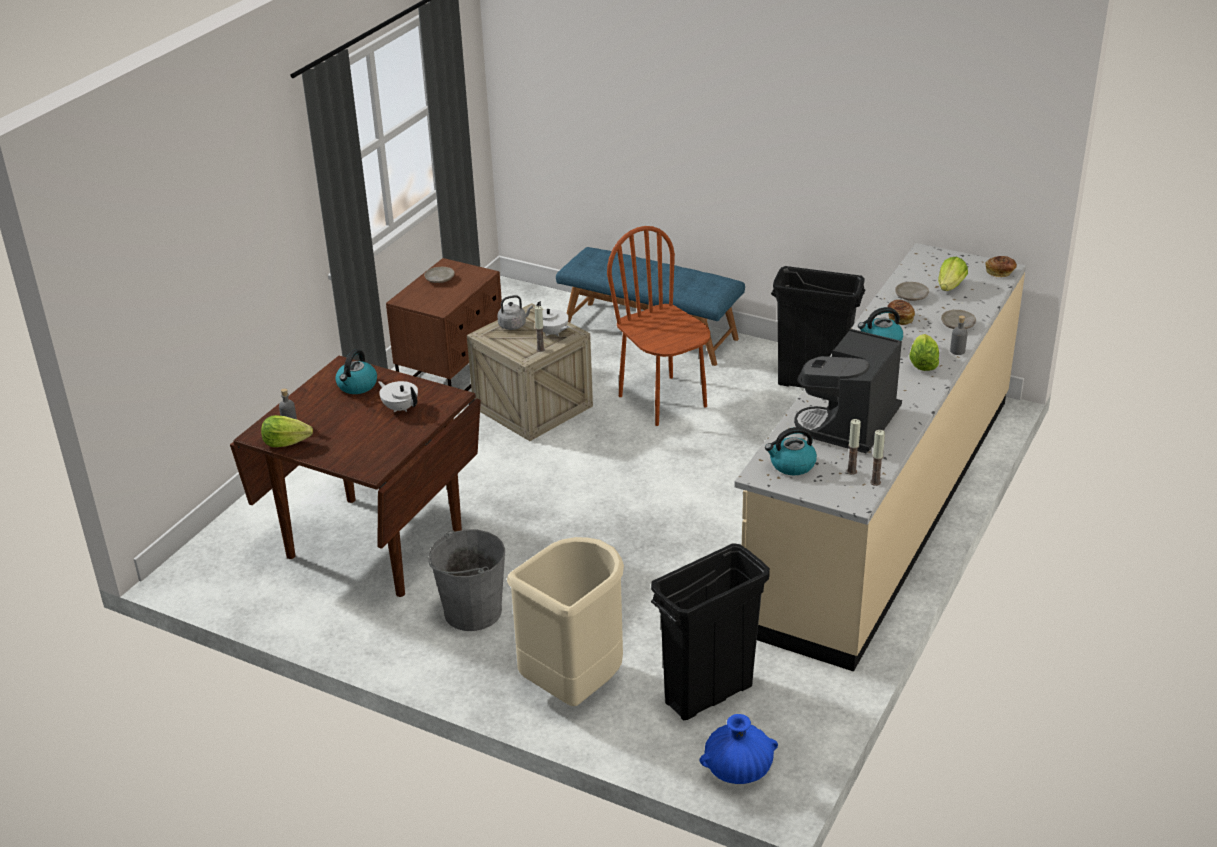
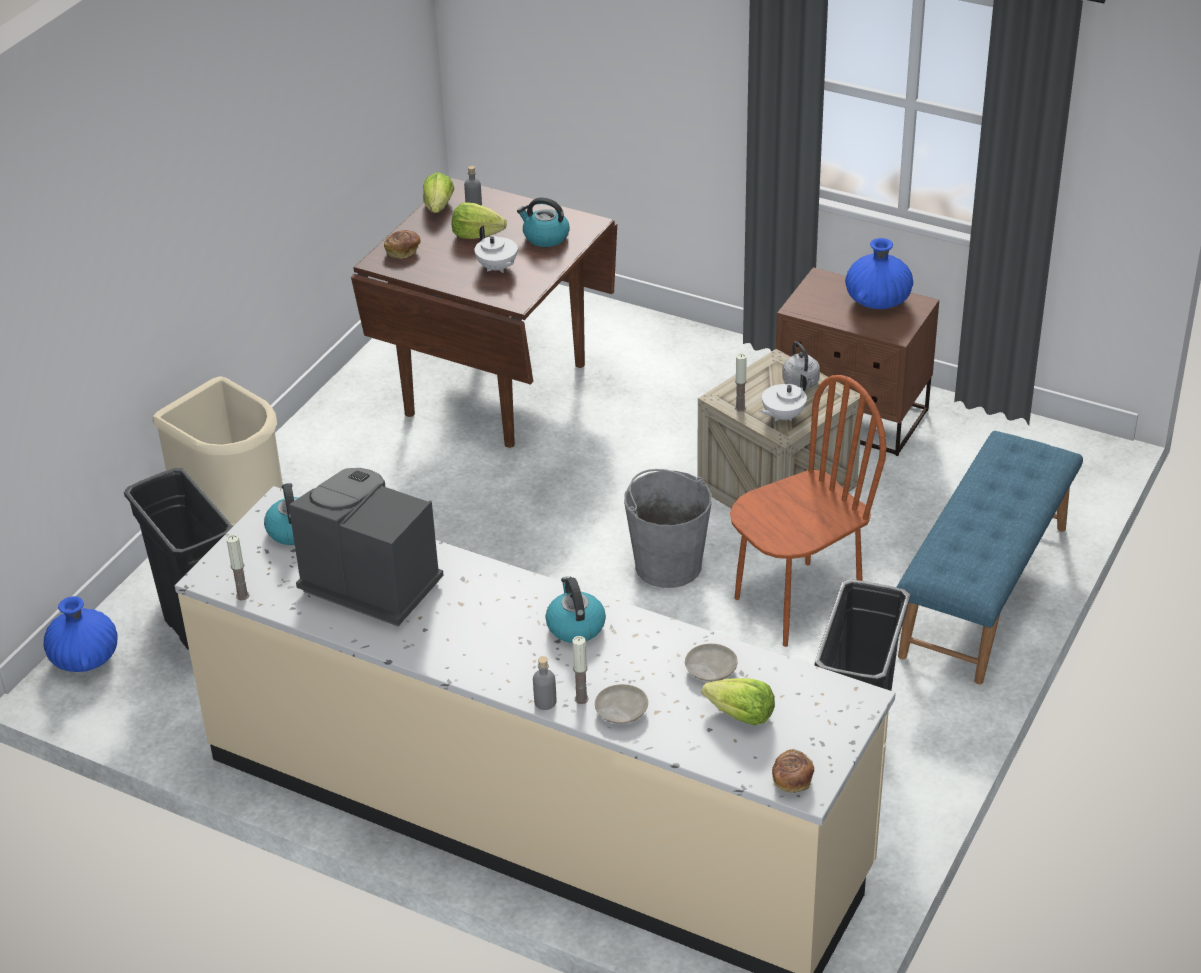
camera: 90 degrees right, 5 degrees up
(400, 408) = (497, 268): white teapot -> white teapot turned 105 degrees clockwise
(439, 279) = (877, 301): beige plate -> blue vase
(472, 612) = (372, 464): grey bucket -> grey bucket (668, 565)
(851, 471) = (270, 577): candle -> candle (581, 699)
(900, 318) = (644, 651): bread -> bread (403, 251)
(923, 363) = (514, 663): lettuce -> lettuce (477, 235)

